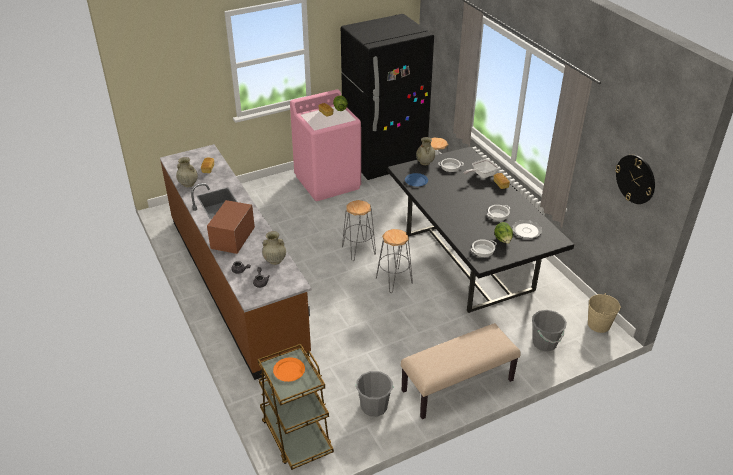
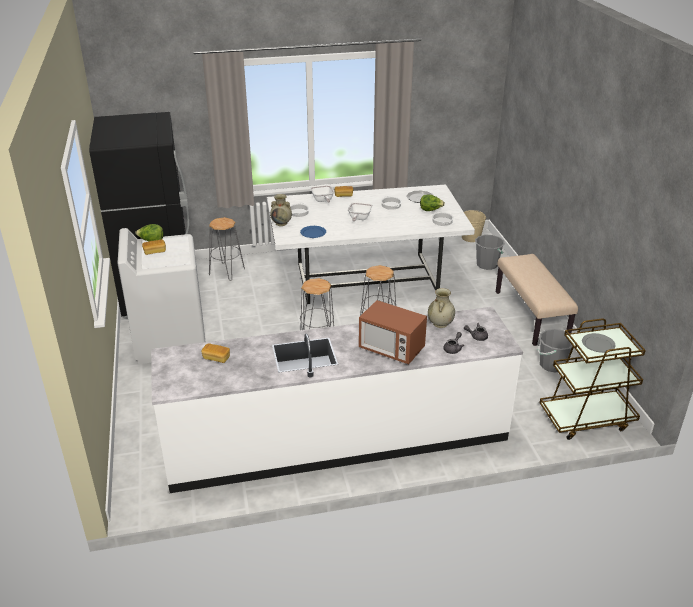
camera: 75 degrees left, 5 degrees down
(188, 184) = (245, 378): beige vase -> none
(236, 283) = (337, 439): brown counter -> white counter
(289, 371) = (598, 344): orange plate -> grey plate
(328, 182) = (170, 340): pink washing machine -> white washing machine
(458, 200) = (359, 218): none -> frying pan
(467, 260) = (365, 278): black dining table -> white dining table
(635, 179) = (464, 101): wall clock -> none

